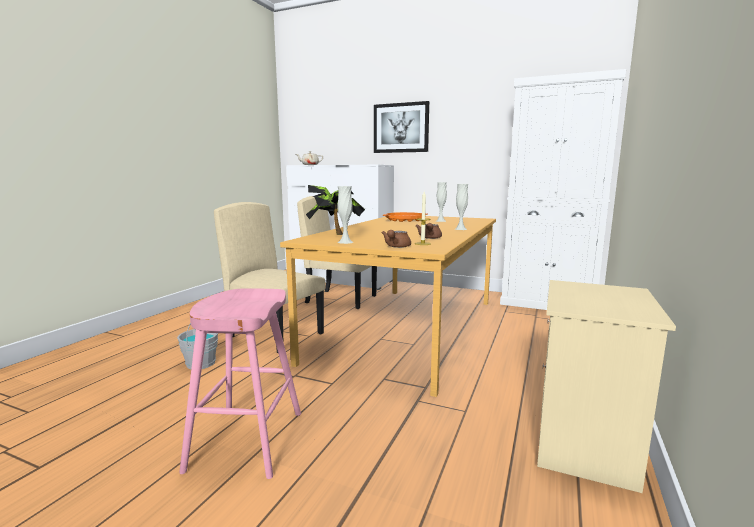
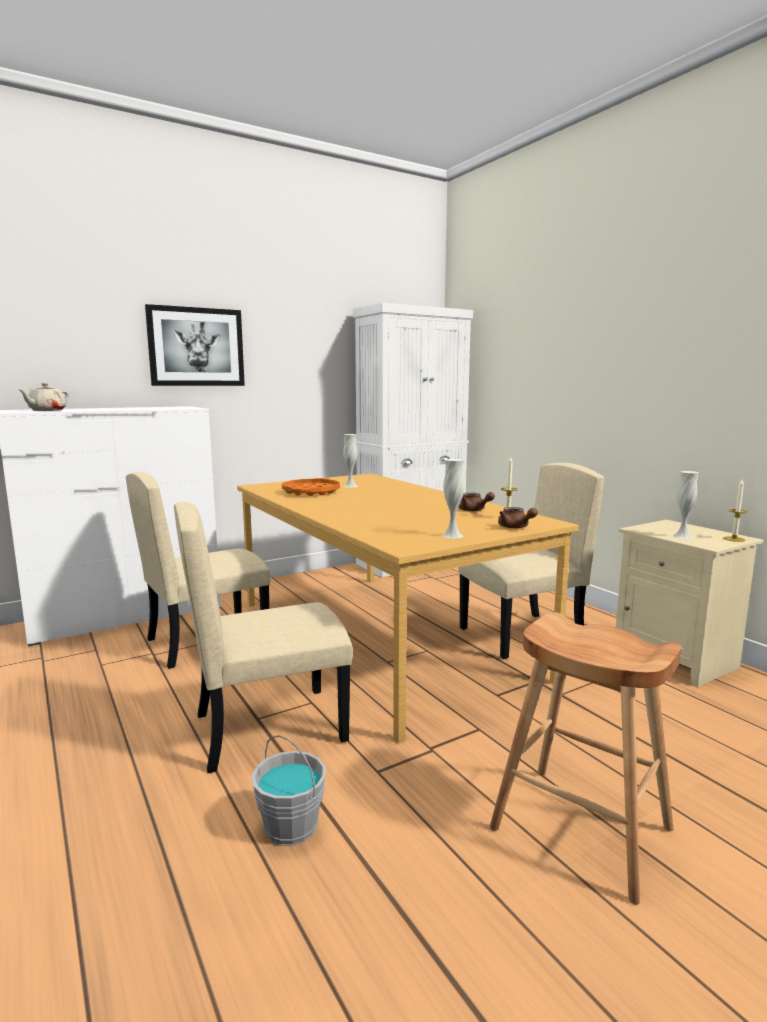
camera: 55 degrees left, 0 degrees up
(246, 441) = (582, 829): pink stool -> brown stool
(335, 233) = (372, 529): potted plant -> none
(460, 229) = (428, 493): white vase -> white vase (682, 536)
(495, 366) = (521, 635): none -> beige chair
(630, 314) = (734, 539): none -> candle

